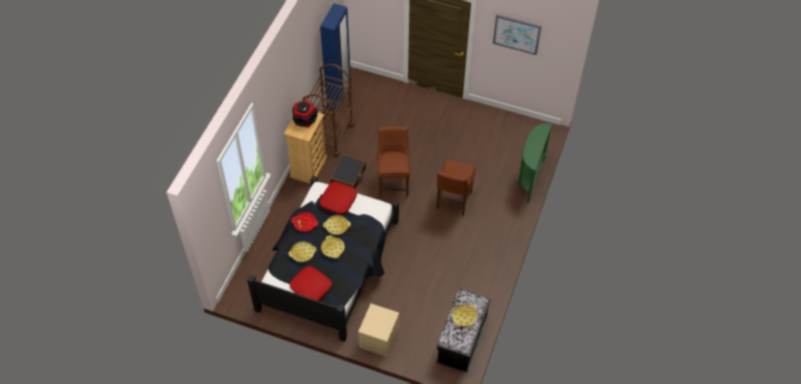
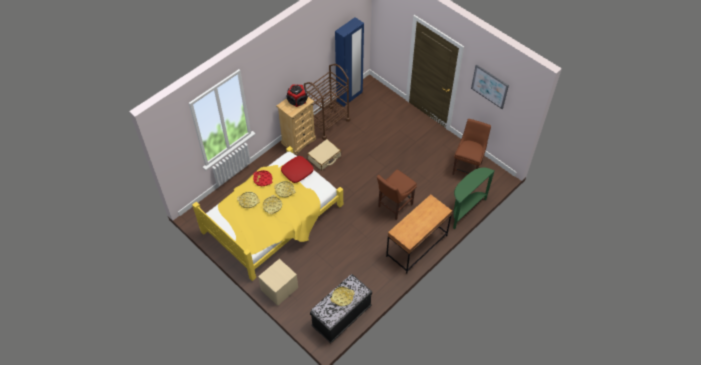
camera: 25 degrees right, 0 degrees up
(310, 287) = (240, 229): red pillow -> none
(329, 265) = (273, 219): black bed -> yellow bed
(348, 176) = (324, 157): black suitcase -> beige suitcase
(393, 183) = (355, 175): brown chair -> brown chair (467, 167)
(499, 235) = (416, 246): none -> brown desk

